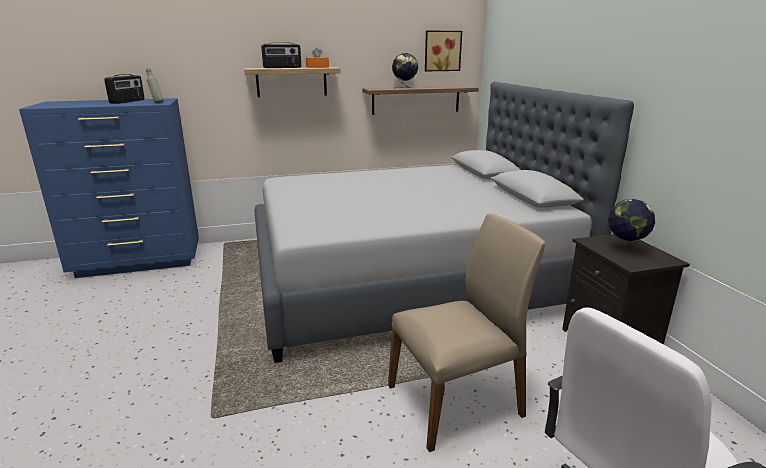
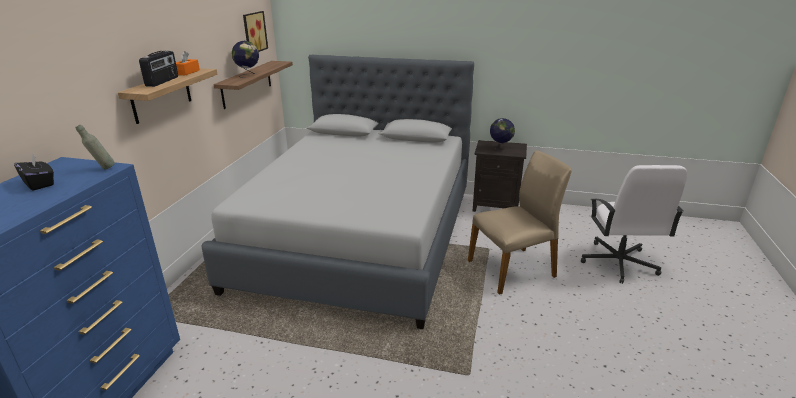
camera: 60 degrees left, 5 degrees up
(128, 101) = (39, 183): radio -> black tissue box
(456, 401) = (512, 269): beige chair -> beige chair turned 60 degrees clockwise

